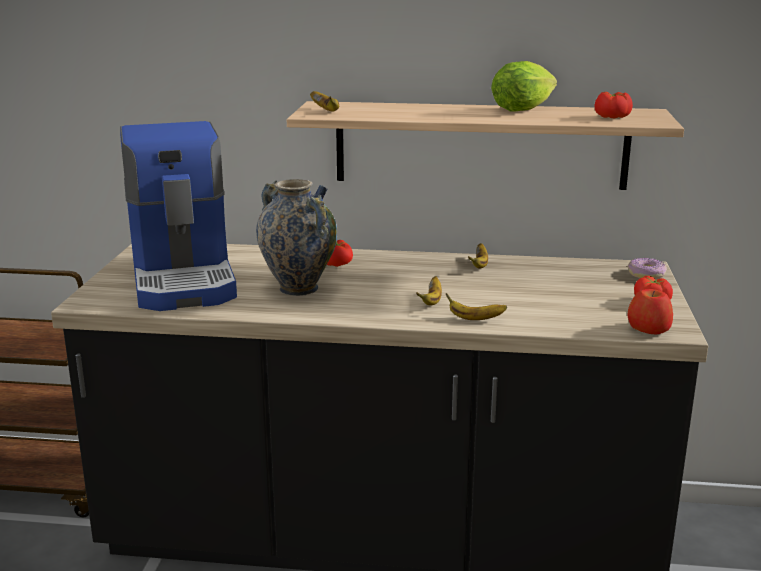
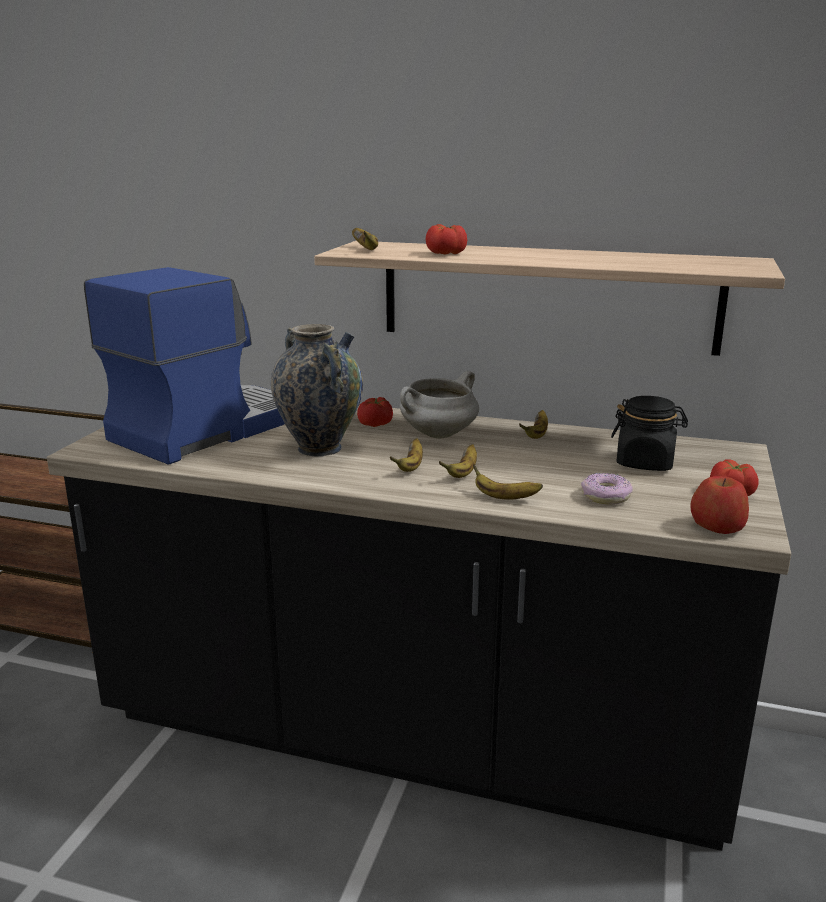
camera: 10 degrees right, 0 degrees up
(185, 277) = (205, 429): coffee machine -> coffee machine turned 135 degrees counterclockwise
(386, 299) = (411, 467): none -> banana
(396, 270) = (438, 435): none -> white cooking pot
(525, 109) = (597, 254): lettuce -> none
(577, 283) = (645, 463): none -> black jar
(612, 117) = (698, 264): tomato -> tomato (445, 253)
(646, 274) = (735, 458): donut -> donut (605, 496)

